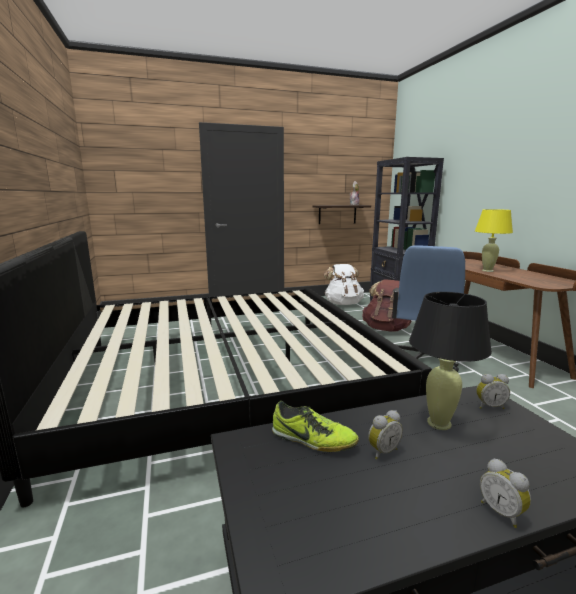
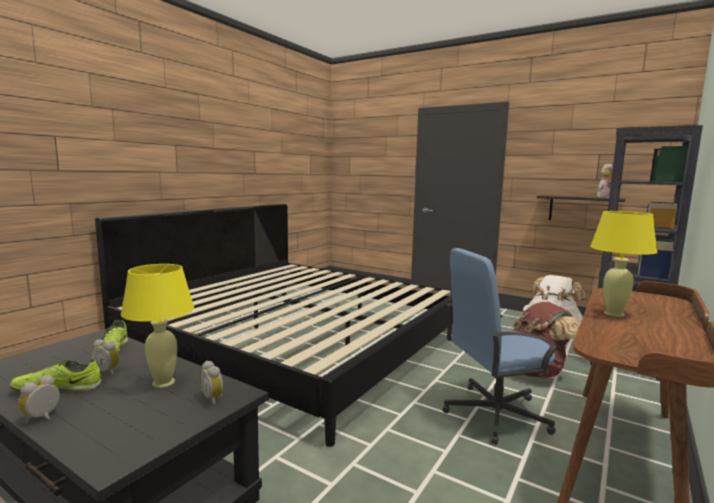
camera: 50 degrees right, 5 degrees down
(414, 493) = (58, 388): none -> shoe
(439, 423) = (163, 383): black table lamp -> yellow table lamp

